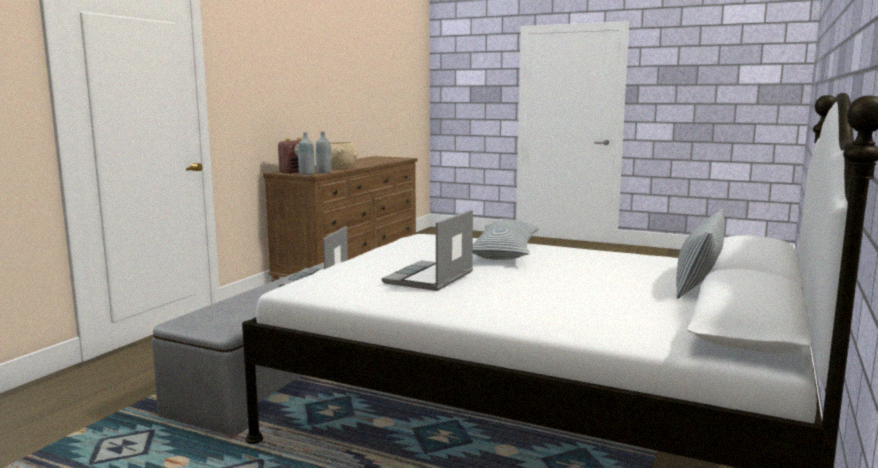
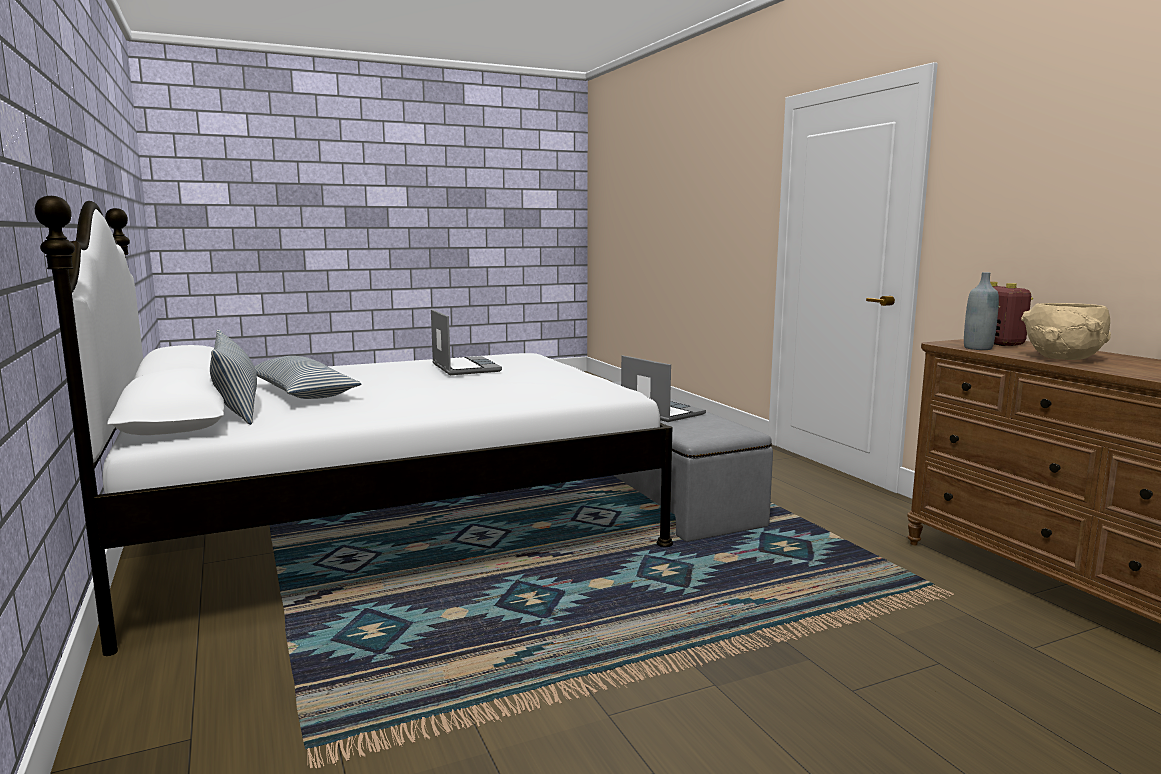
camera: 130 degrees right, 0 degrees up
(306, 174) = (956, 343): grey bottle -> none
(504, 252) = (475, 393): pillow -> pillow (302, 393)

